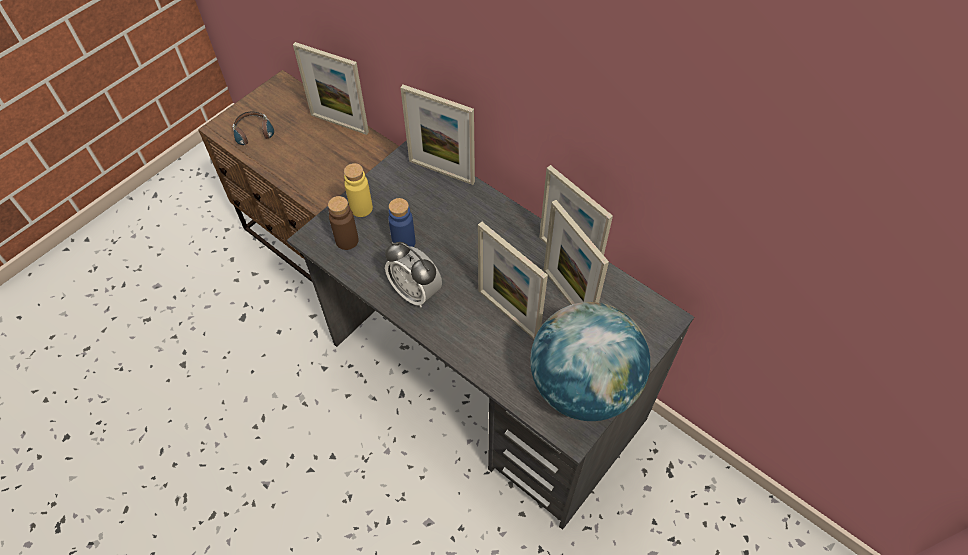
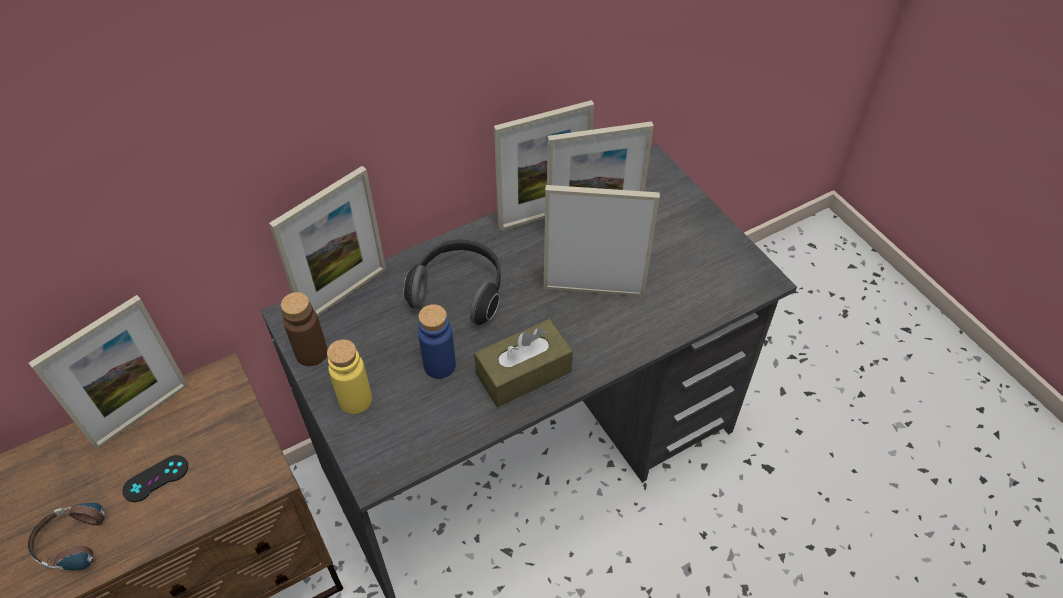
camera: 70 degrees left, 5 degrees down
(301, 148) = (156, 478): none -> black game controller
(347, 240) = (402, 430): brown bottle -> brown bottle (311, 353)
(415, 292) = (523, 373): alarm clock -> brown tissue box
(471, 232) = (459, 291): none -> headphones
(508, 314) = (593, 290): picture frame -> picture frame turned 150 degrees counterclockwise
(583, 386) = (709, 254): globe -> none

